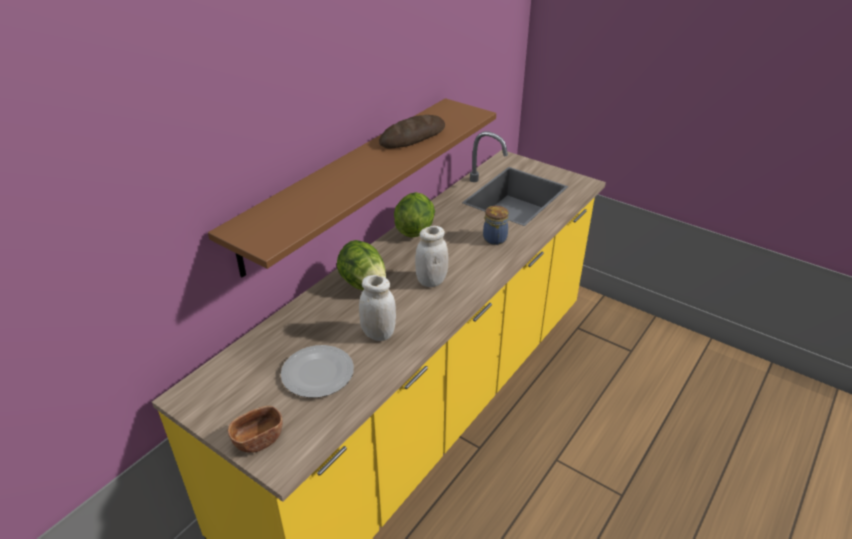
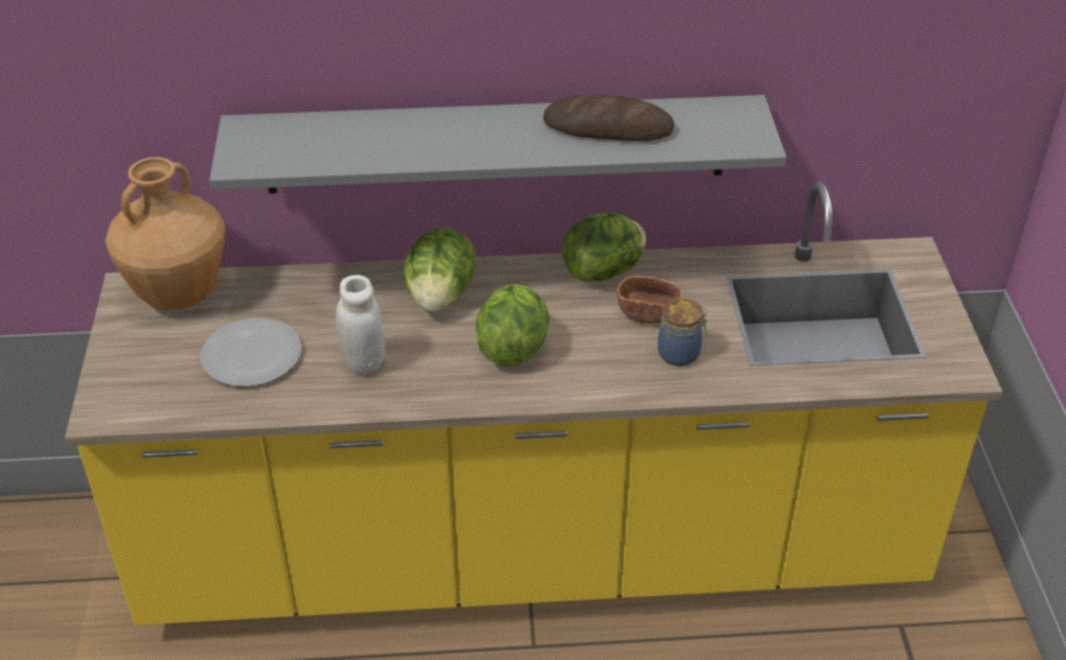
camera: 50 degrees right, 5 degrees up
(222, 377) = (180, 294): none -> brown vase
(258, 439) = (121, 375): brown bowl -> brown bowl (648, 313)
(348, 180) = (496, 144): brown shelf -> grey shelf
(431, 281) = (512, 347): white jar -> lettuce

